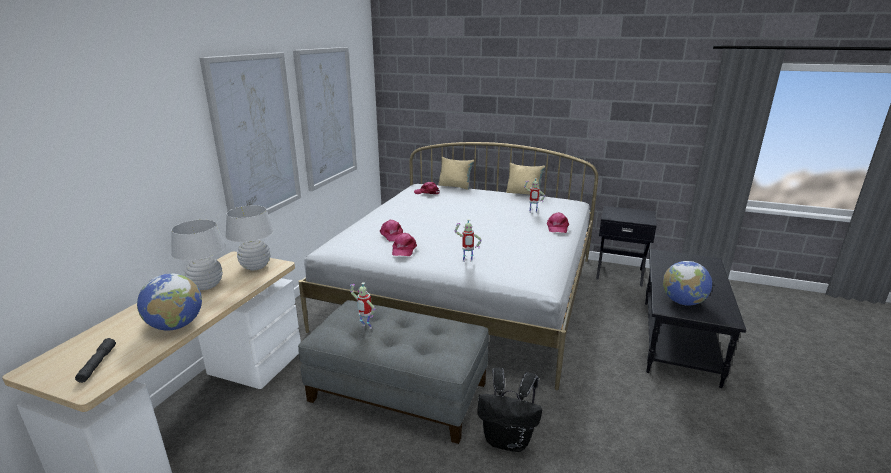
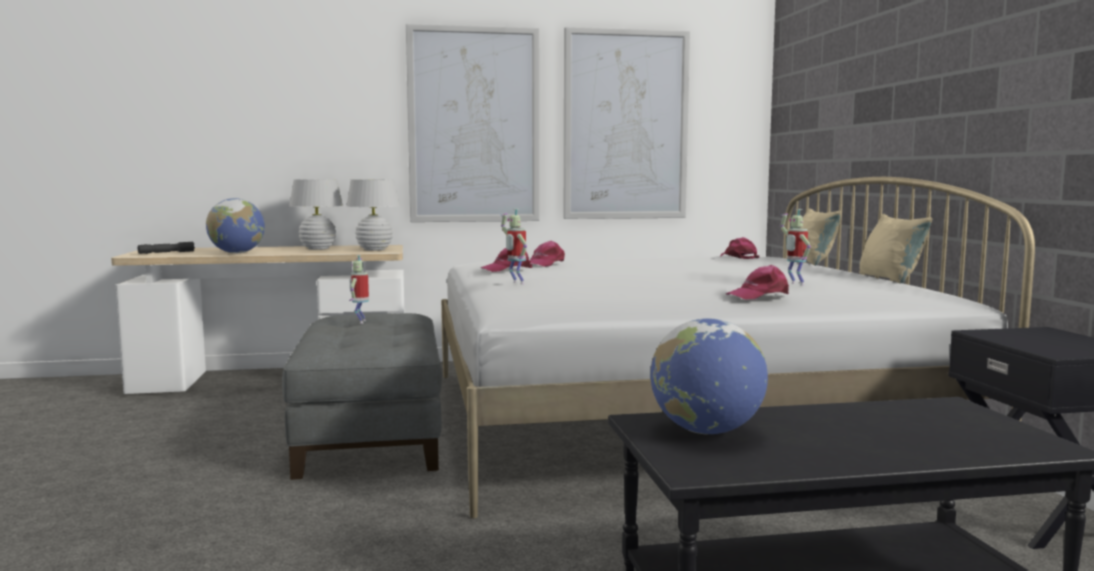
camera: 60 degrees right, 15 degrees down
(508, 440) = (317, 504): black backpack -> none

